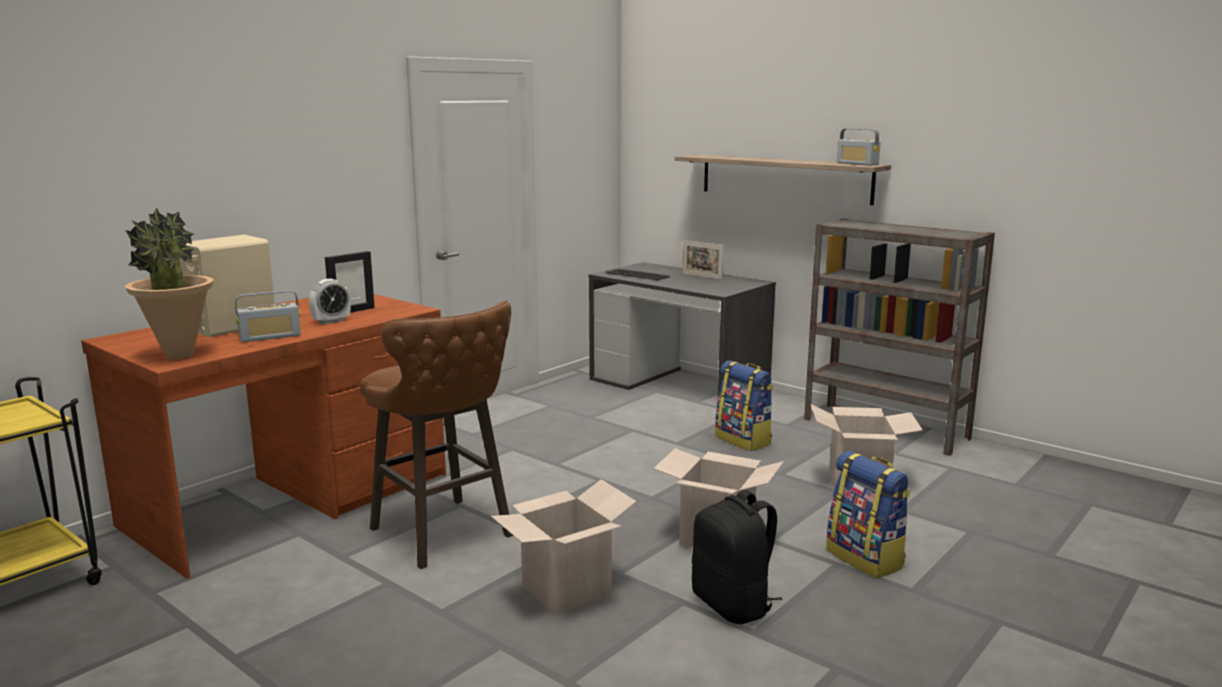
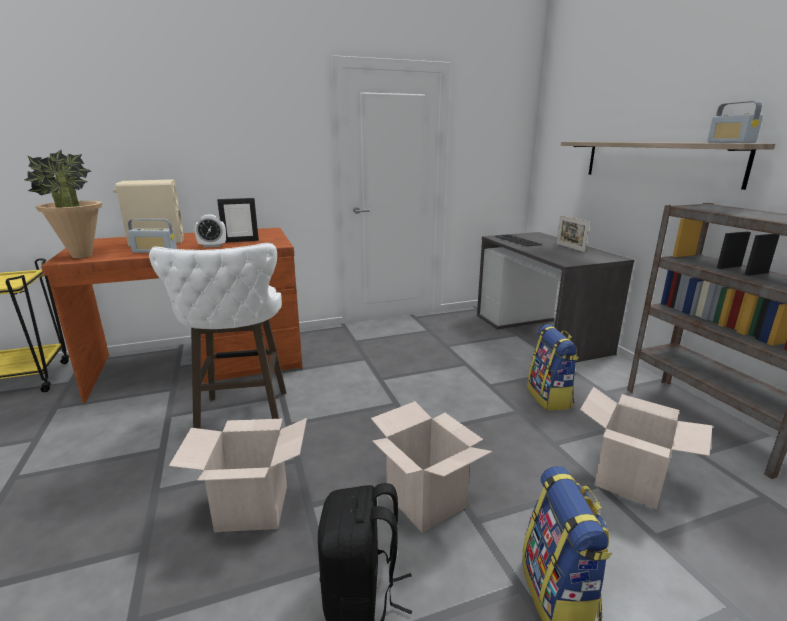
camera: 30 degrees right, 5 degrees up
(444, 534) = (243, 418): brown stool -> white stool

